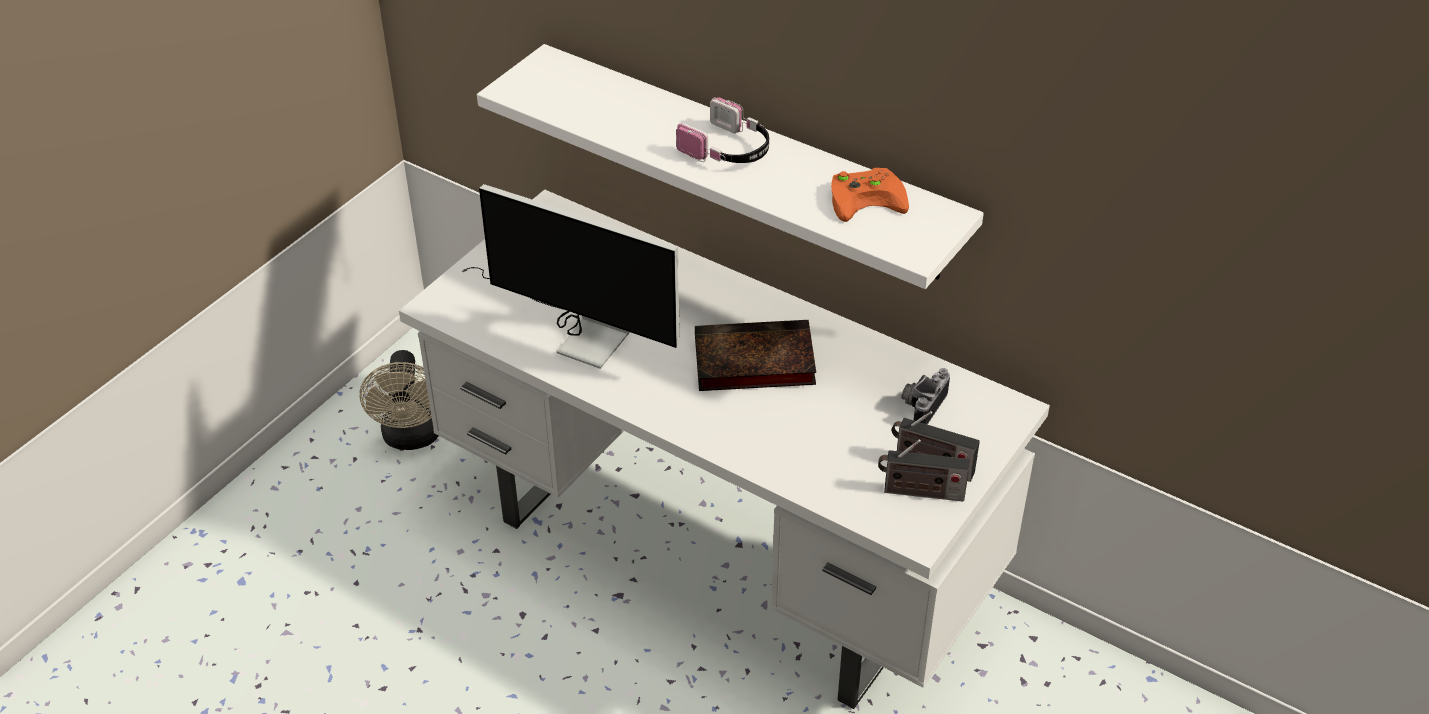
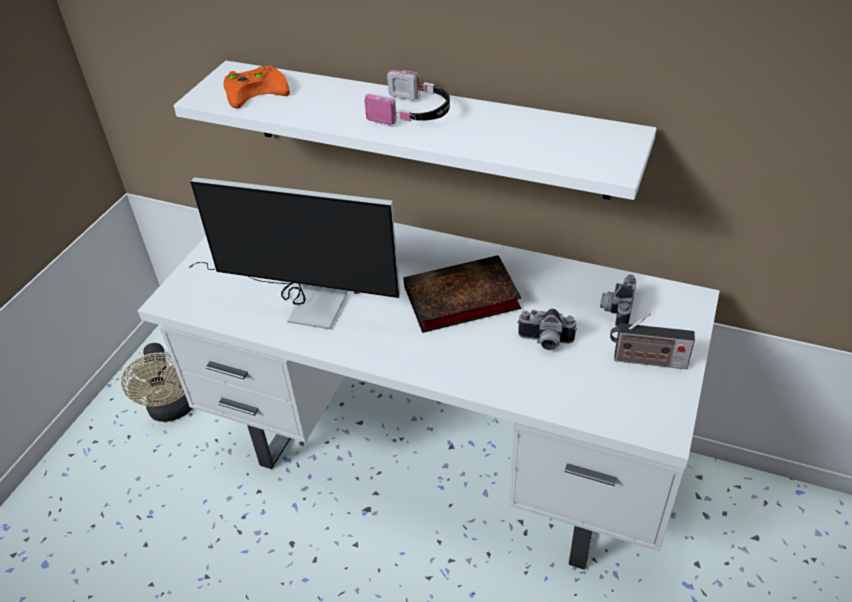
camera: 10 degrees left, 0 degrees up
(829, 425) = (545, 342): none -> camera
(868, 197) = (551, 131): orange game controller -> orange game controller (257, 89)
(920, 492) = (648, 388): radio -> none

